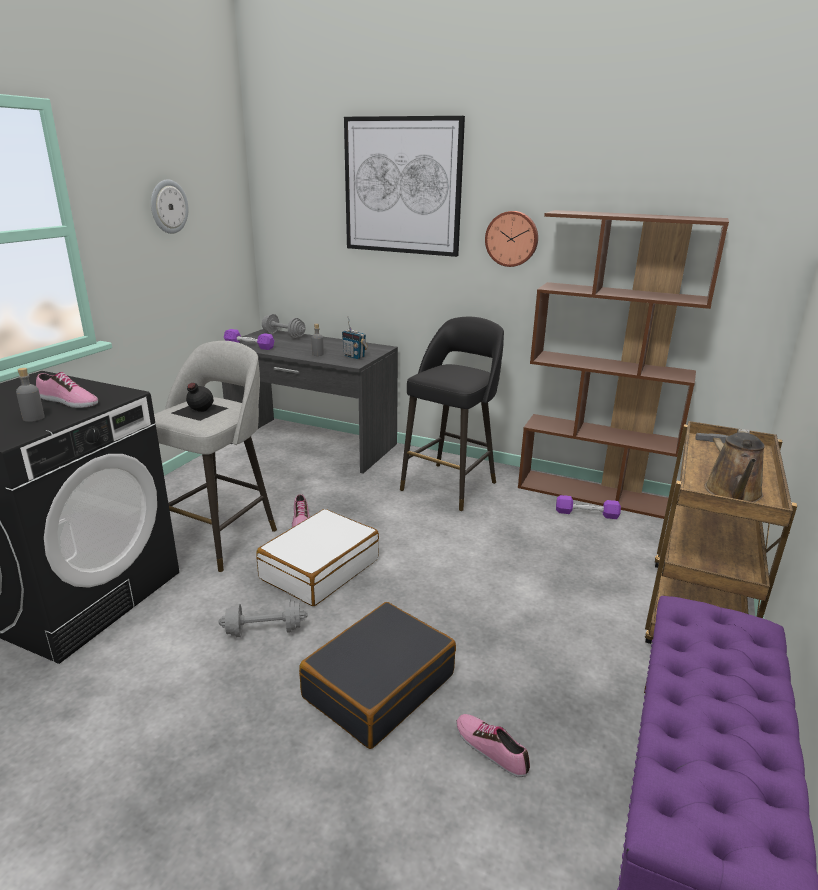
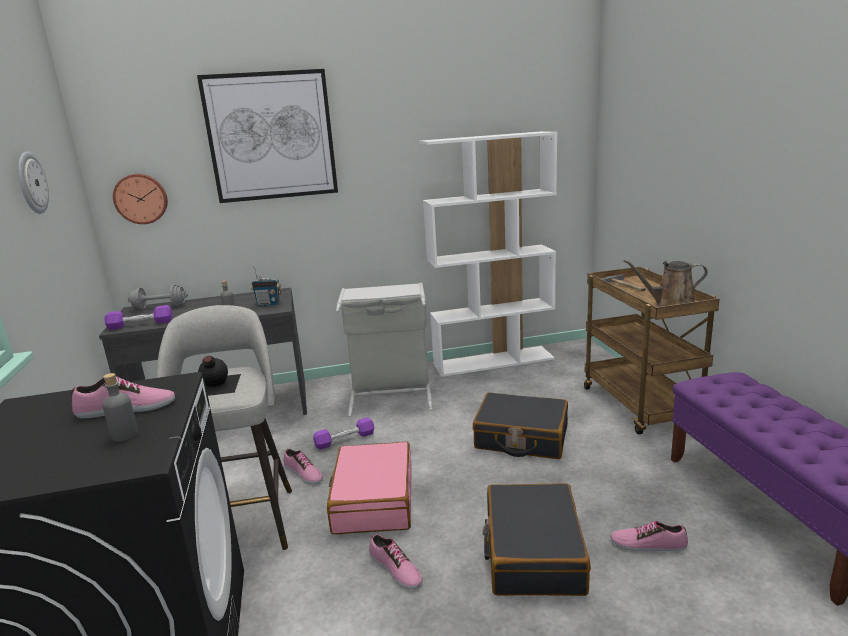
camera: 35 degrees left, 5 degrees down
(264, 630) = (395, 569): grey dumbbell -> shoe
(319, 569) = (373, 500): white suitcase -> pink suitcase
(450, 485) = (391, 394): black stool -> grey laundry basket
(512, 238) = (384, 169): wall clock -> wall clock (141, 198)
(512, 581) = (521, 438): none -> black suitcase
(586, 514) = (507, 375): purple dumbbell -> purple dumbbell (345, 439)
(592, 494) = (493, 361): brown bookcase -> white bookcase
(733, 494) = (670, 304): brown watering can -> brown watering can turned 105 degrees clockwise

